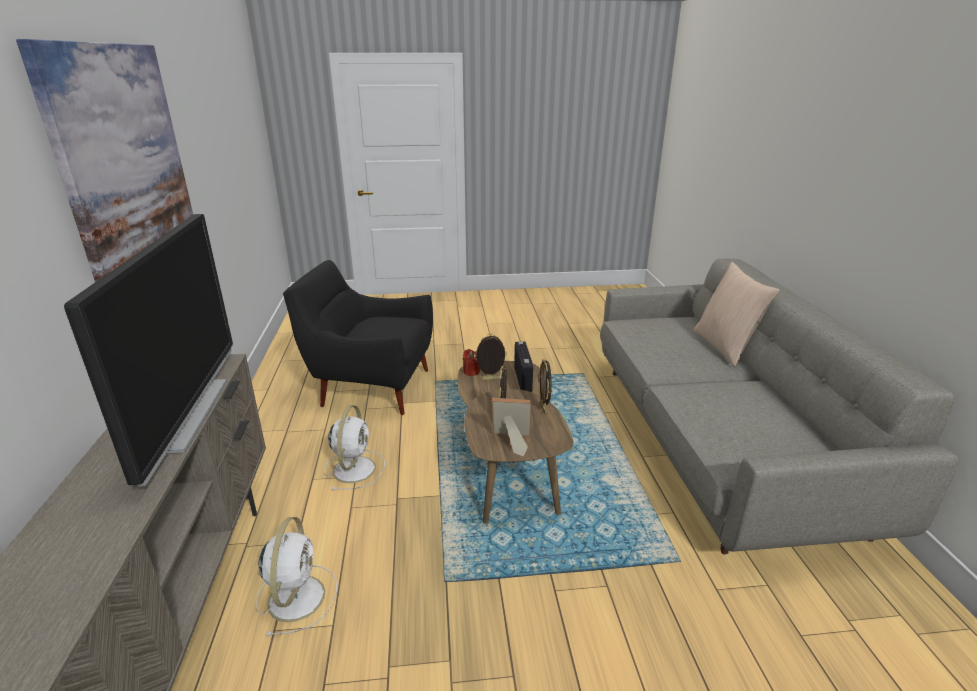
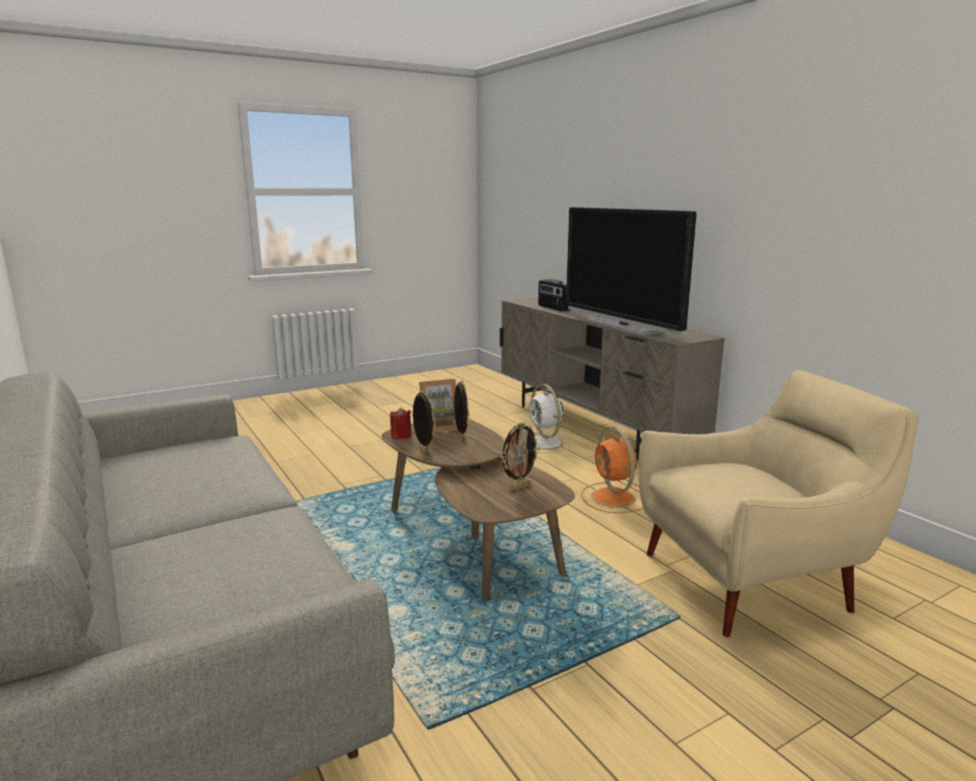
camera: 155 degrees right, 10 degrees down
(128, 171) = (771, 181): picture -> none
(355, 468) = (614, 499): white fan -> orange fan
(371, 387) = (752, 580): black armchair -> beige armchair
(471, 372) = (553, 491): red candle -> red candle (401, 436)
(523, 379) = (476, 495): radio -> radio (553, 308)
(725, 347) = (122, 581): beige pillow -> none

